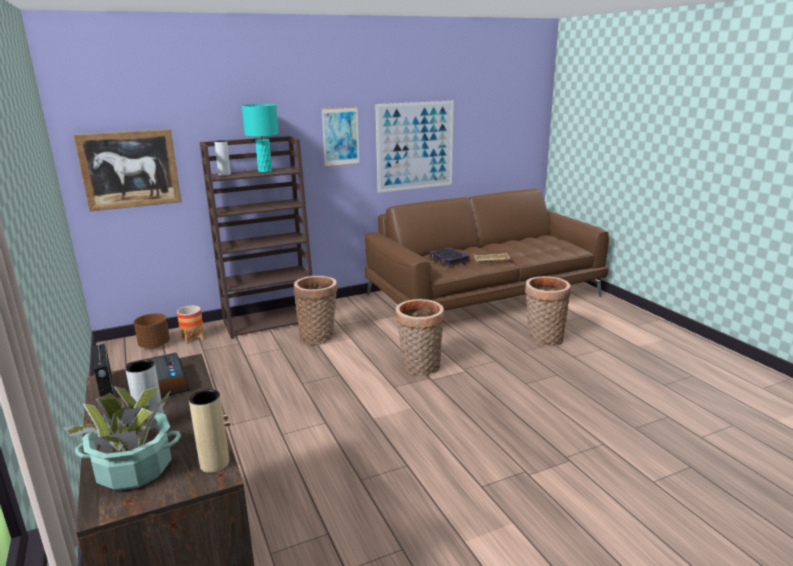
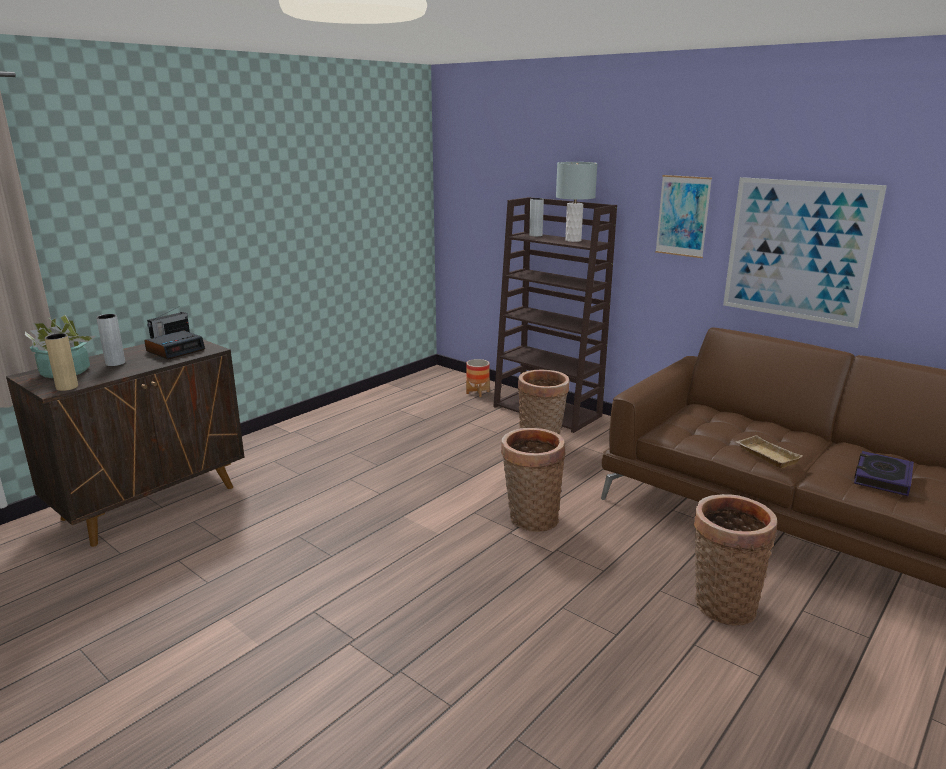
camera: 65 degrees right, 0 degrees up
(130, 169) = (477, 215): picture -> none
(154, 345) = (451, 384): brown planter -> none
(265, 171) = (573, 240): turquoise table lamp -> grey table lamp
(448, 259) = (722, 426): book -> book (882, 478)

